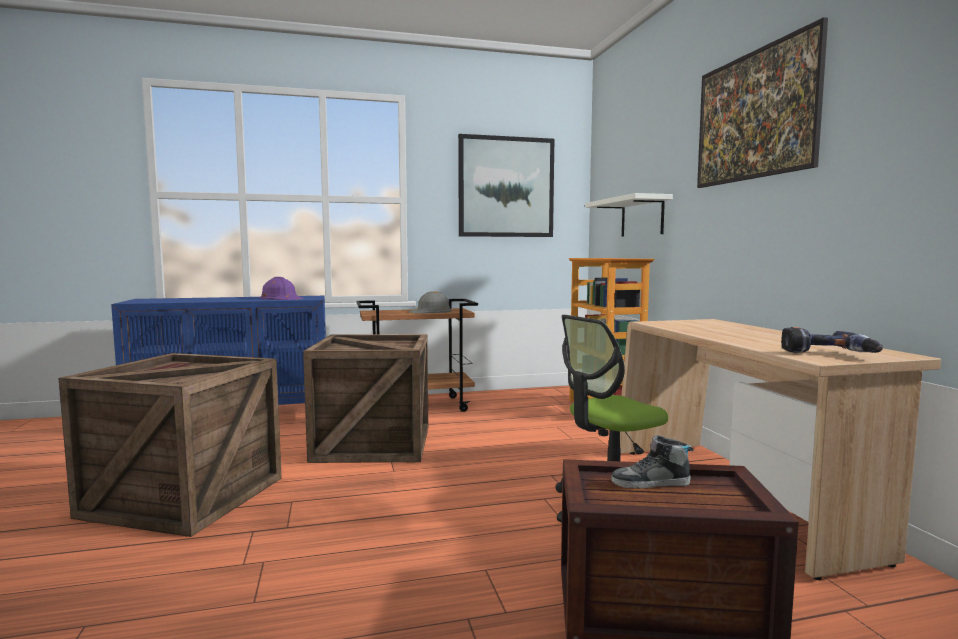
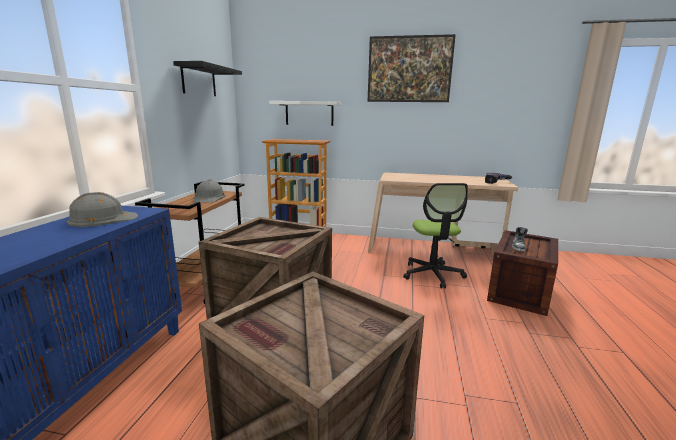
camera: 65 degrees left, 10 degrees up
(281, 298) = (102, 219): purple hard hat -> grey hard hat
(506, 187) = (199, 80): picture -> black shelf

